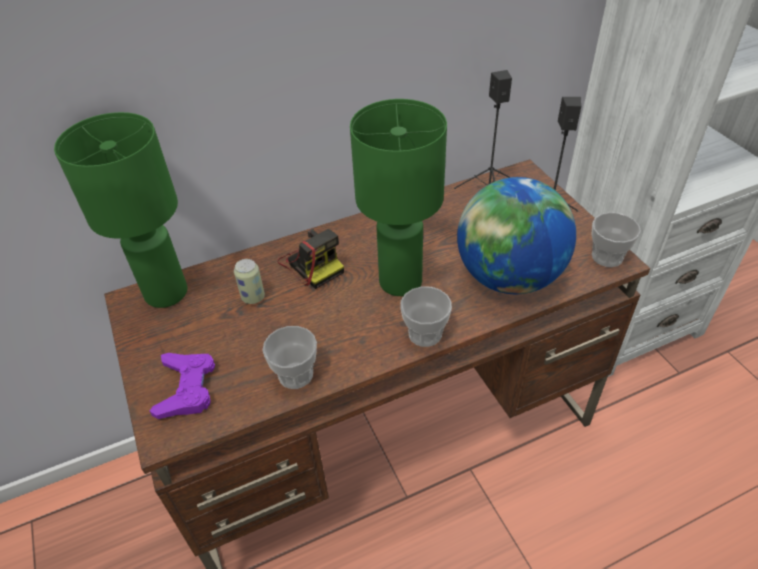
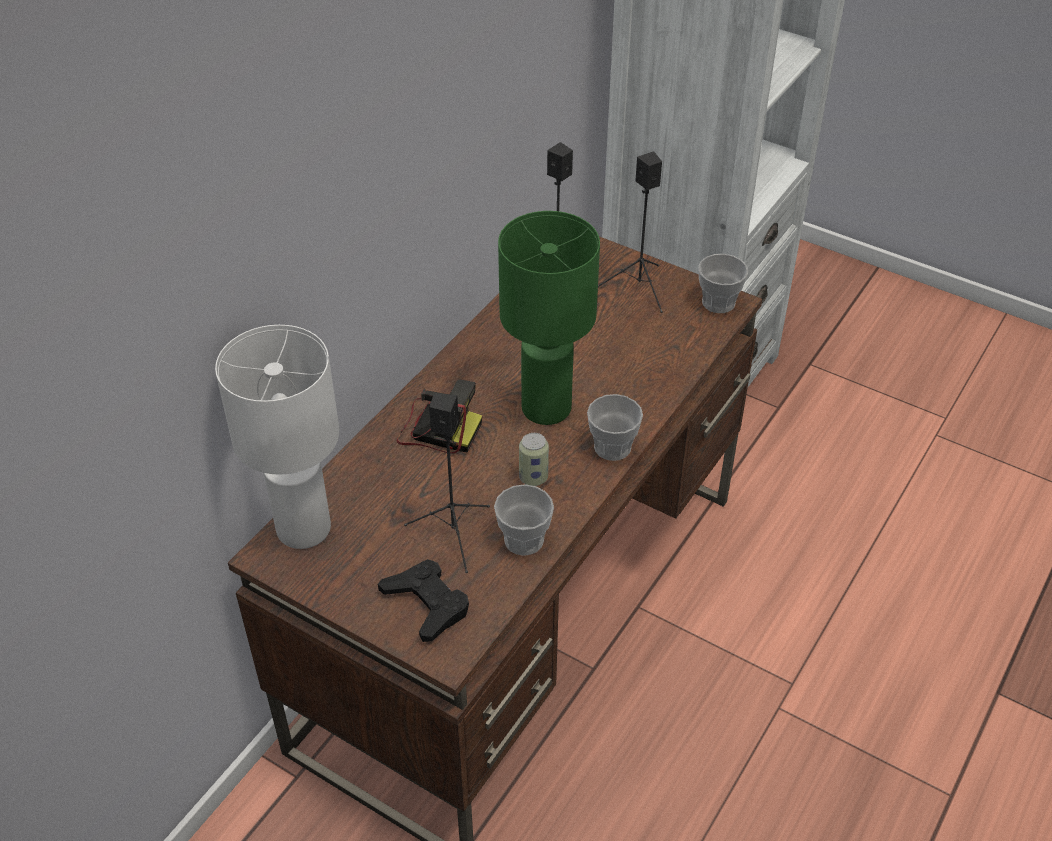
camera: 35 degrees left, 0 degrees up
(165, 293) = (302, 530): green table lamp -> white table lamp
(186, 388) = (427, 604): purple game controller -> black game controller
(253, 297) = (407, 490): can -> can (533, 478)
(253, 344) = (454, 533): none -> black speaker
(508, 277) = (645, 360): globe -> none

